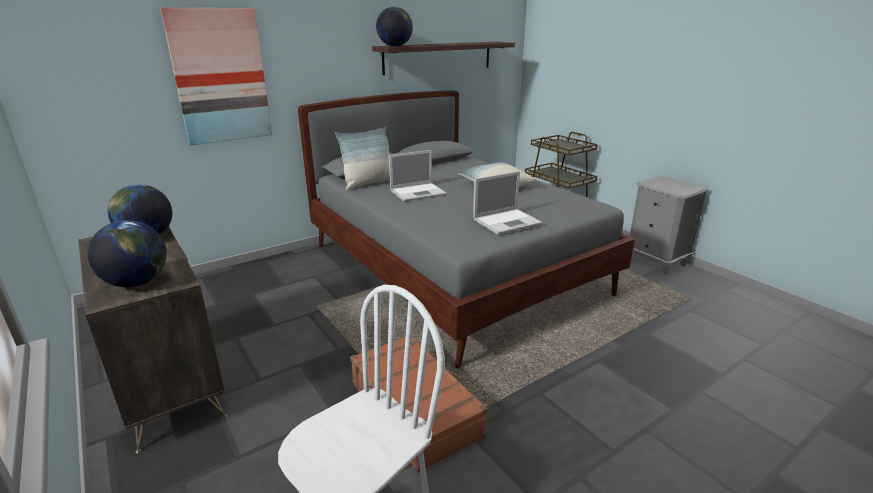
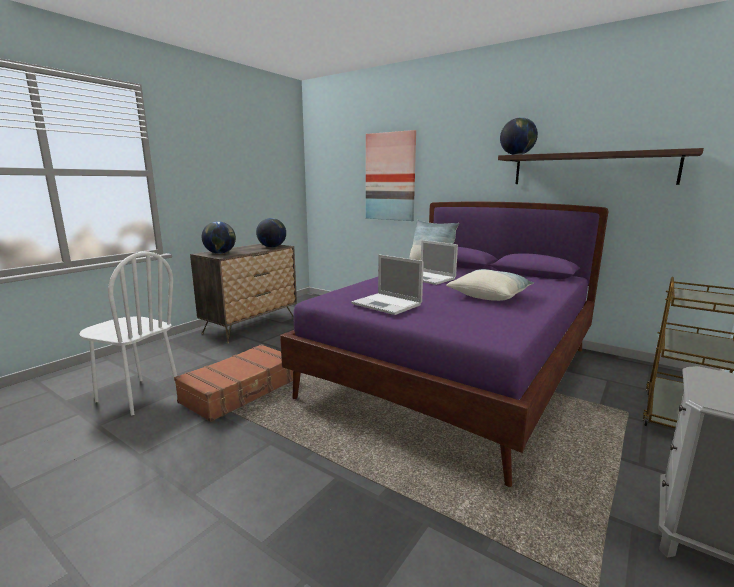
camera: 70 degrees right, 10 degrees down
(454, 268) = (455, 372): grey bed -> purple bed

